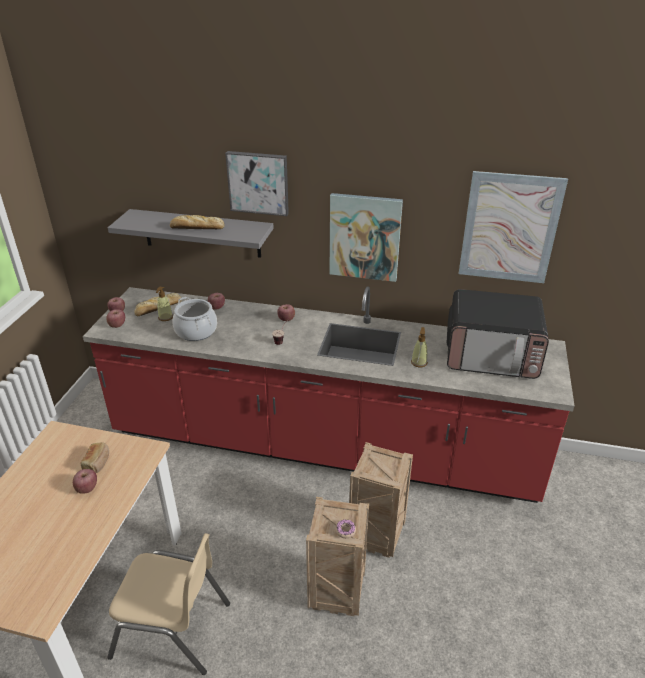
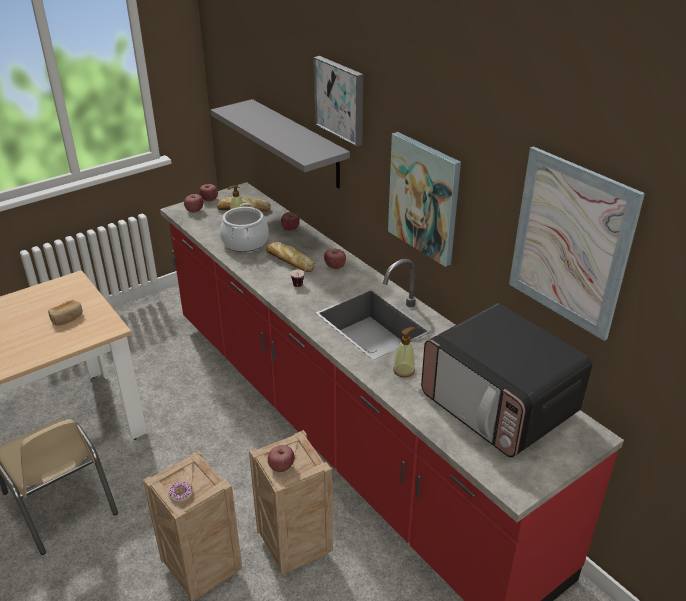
camera: 40 degrees right, 0 degrees up
(87, 488) = (37, 333): apple -> apple (281, 466)
(196, 228) = (275, 133): bread -> bread (289, 261)

